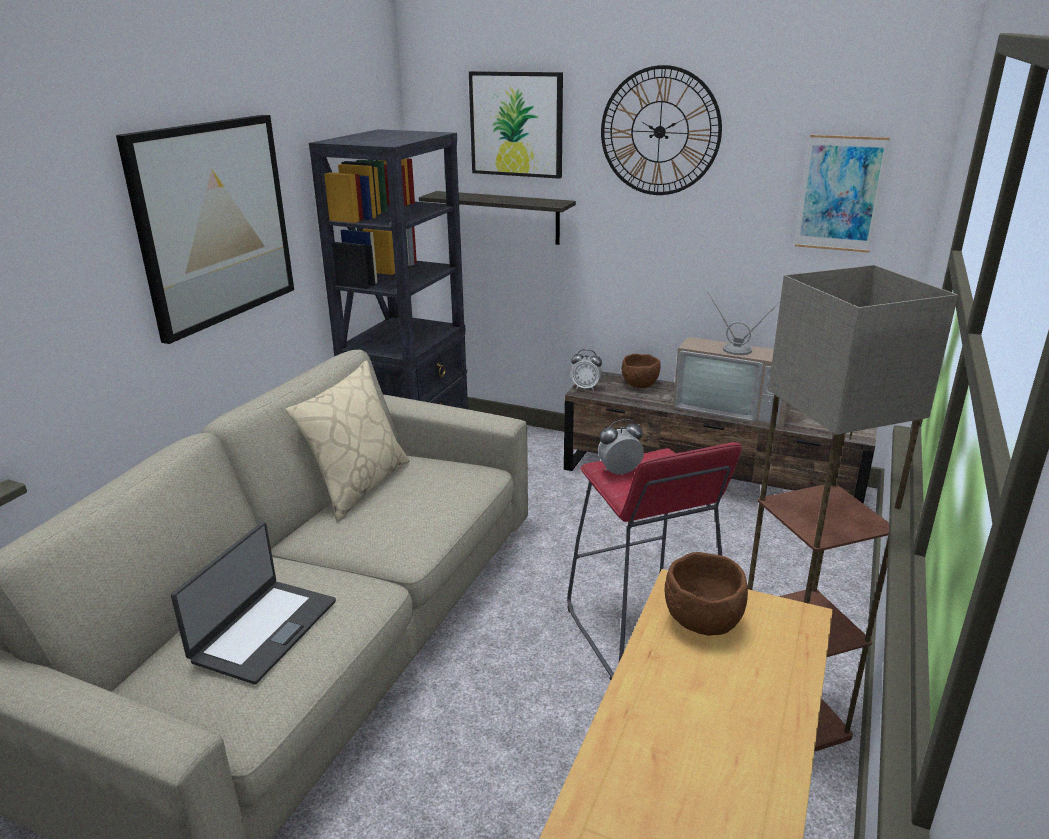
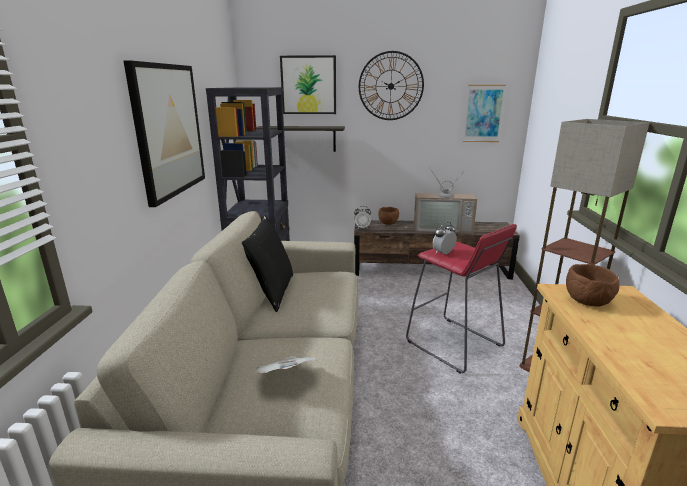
camera: 20 degrees left, 5 degrees down
(263, 630) = (286, 377): laptop -> newspaper
(358, 486) = (272, 291): beige pillow -> black pillow

